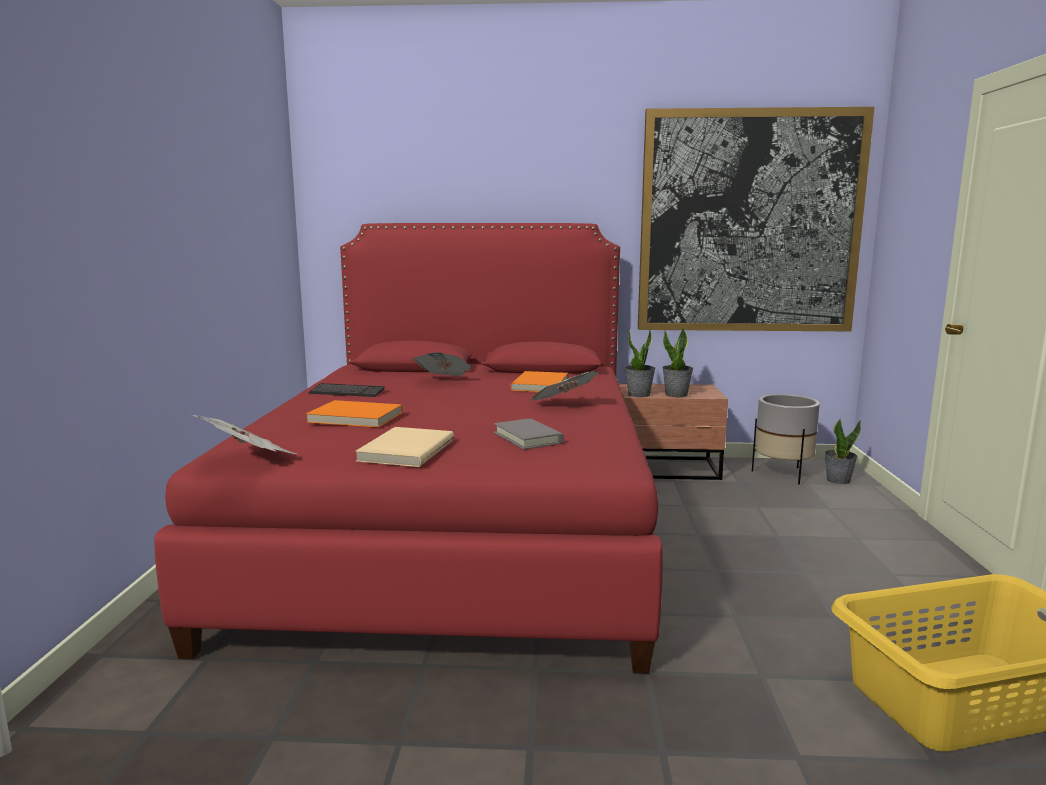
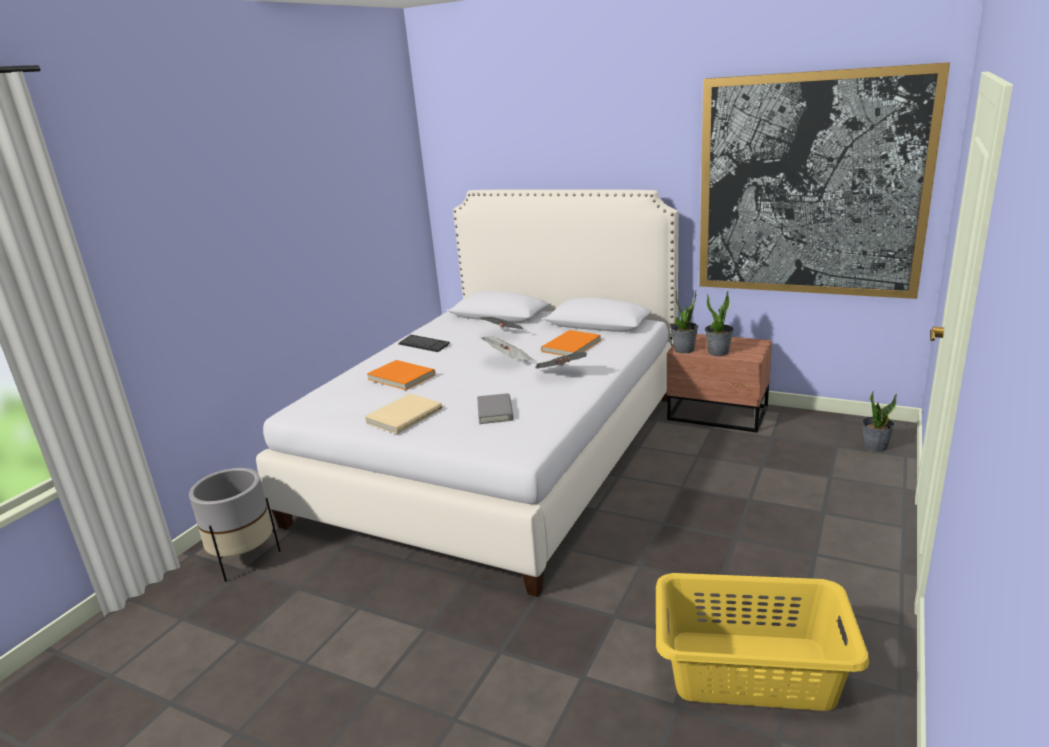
camera: 25 degrees right, 10 degrees up
(249, 459) = (308, 413): newspaper -> newspaper (509, 362)
(456, 529) = (499, 454): red bed -> white bed
(782, 474) = (824, 433): grey planter -> grey planter (245, 559)

